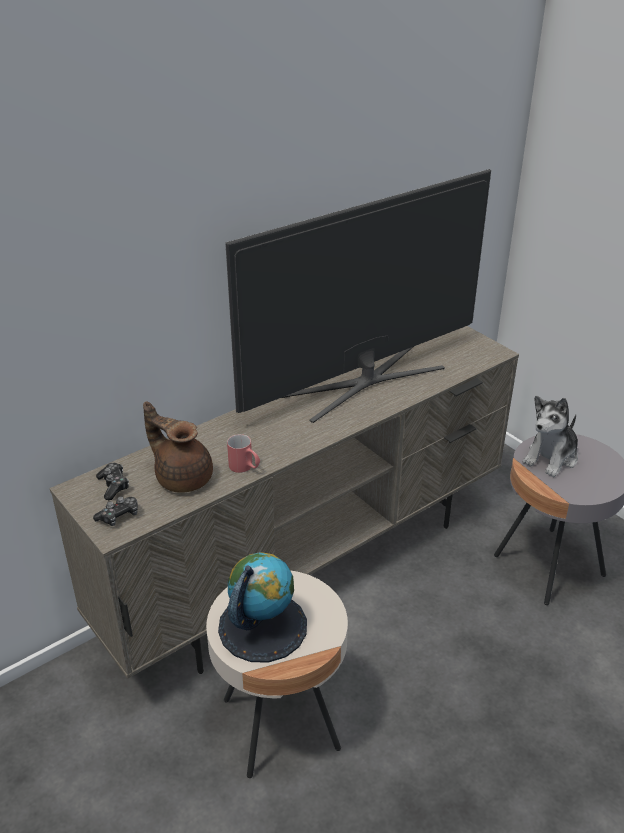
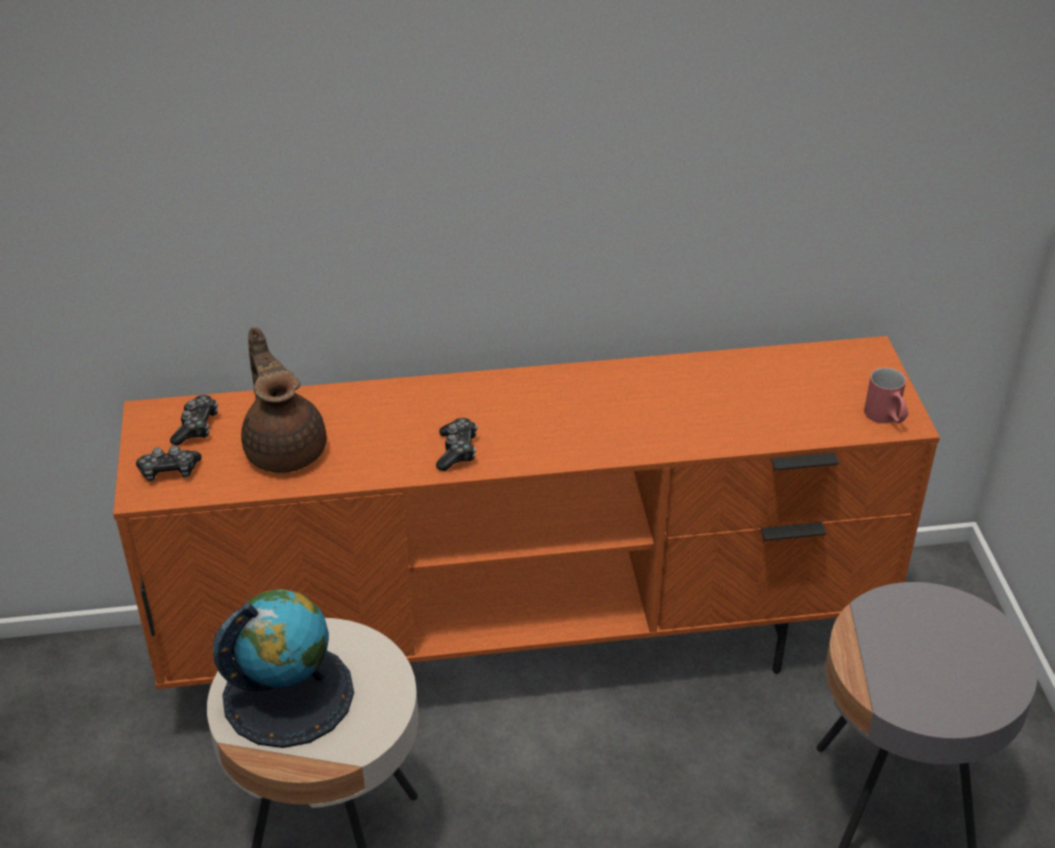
camera: 30 degrees right, 5 degrees up
(245, 468) = (372, 466): red mug -> red mug (886, 418)
(286, 443) = (457, 451): none -> game controller
(311, 569) = (530, 648): beige tv stand -> orange tv stand
(364, 381) = (650, 396): television -> none
(551, 457) = (912, 628): plush toy -> none

